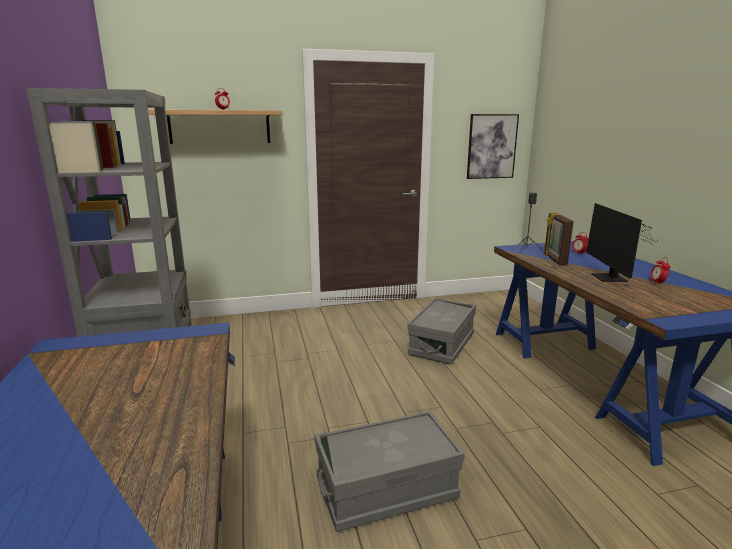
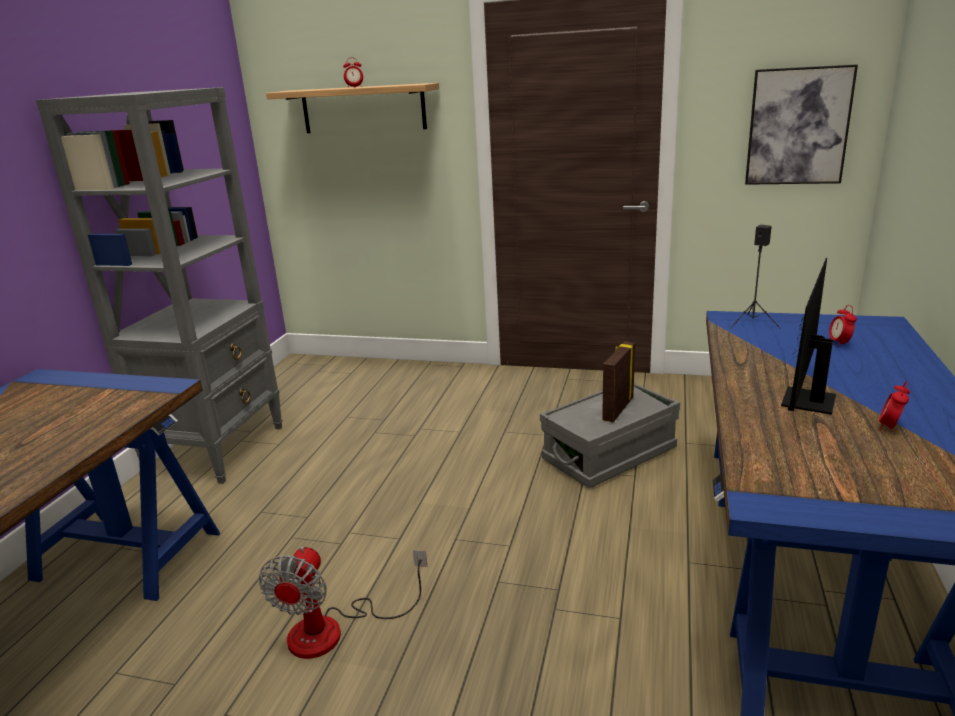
camera: 30 degrees right, 5 degrees up
(386, 490) = (334, 630): grey storage box -> fan
(554, 259) = (768, 350): picture frame -> picture frame (617, 409)

